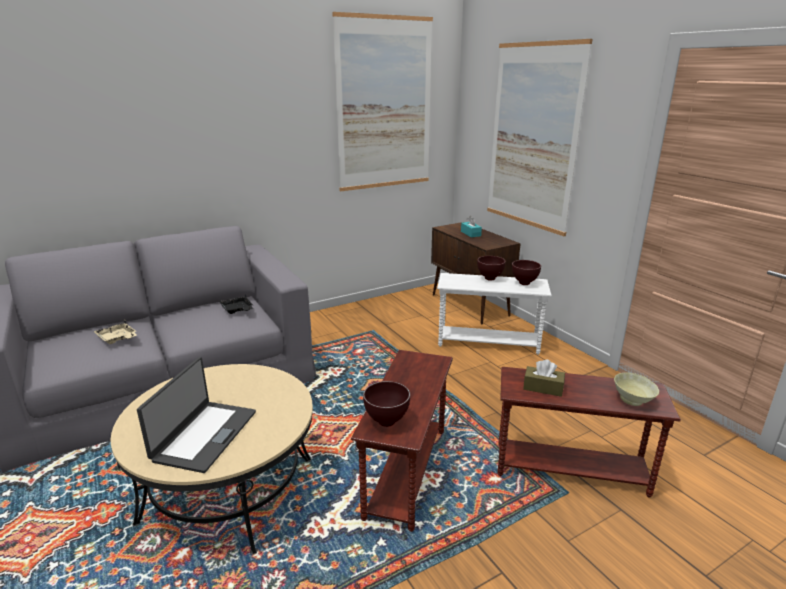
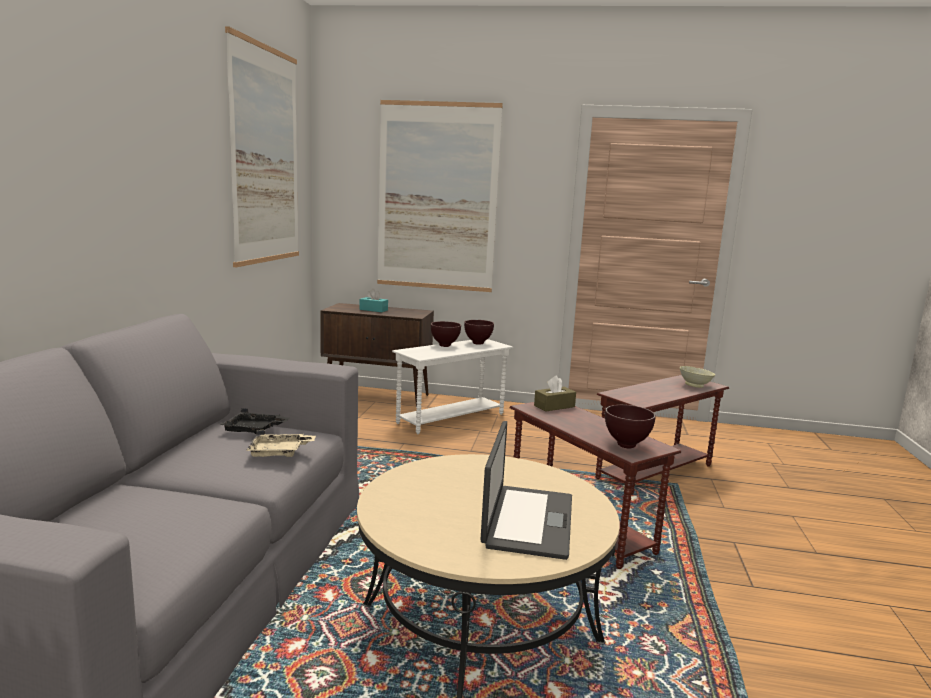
camera: 50 degrees left, 10 degrees down
(117, 339) = (157, 507): beige tray -> beige tray (279, 453)
(204, 435) = (527, 521): laptop -> laptop turned 45 degrees clockwise
(543, 388) = (647, 395): brown tissue box -> brown tissue box (554, 406)

